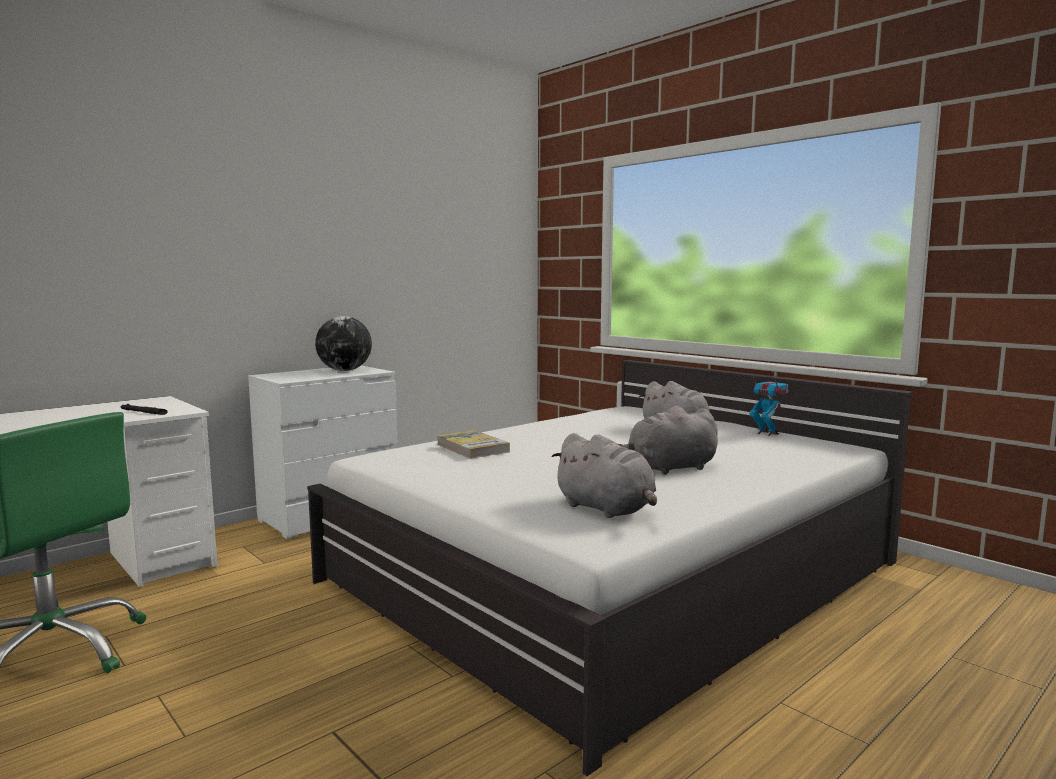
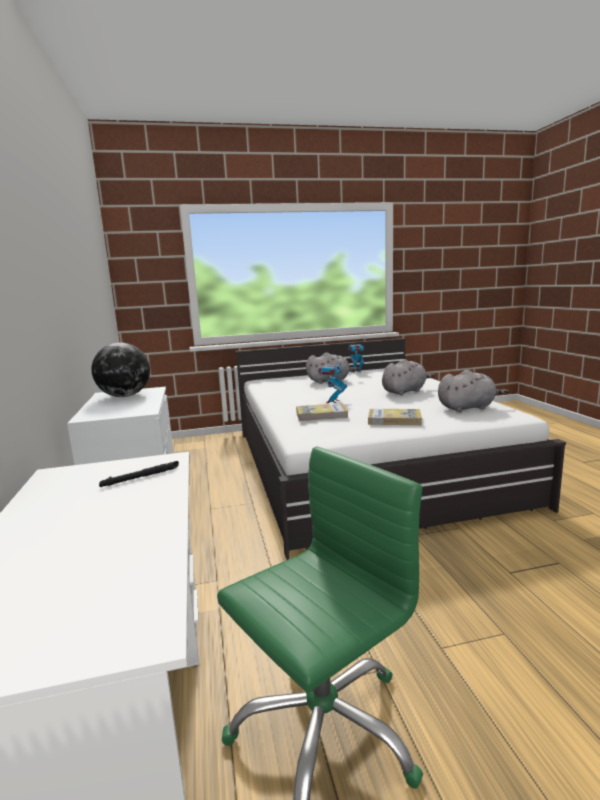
camera: 60 degrees left, 5 degrees up
(486, 478) = (394, 420): none -> book
(551, 445) = (332, 401): none -> toy robot
(669, 468) = (405, 391): grey plush toy -> grey plush toy turned 135 degrees counterclockwise

